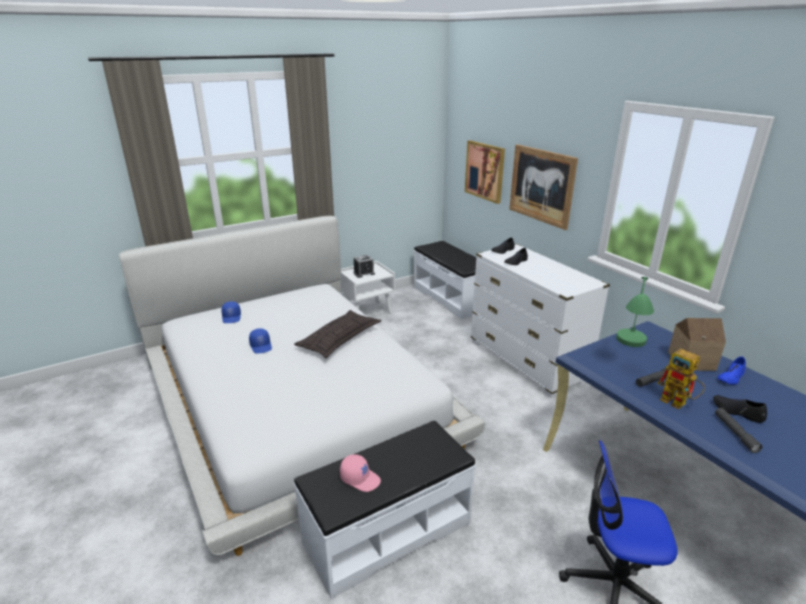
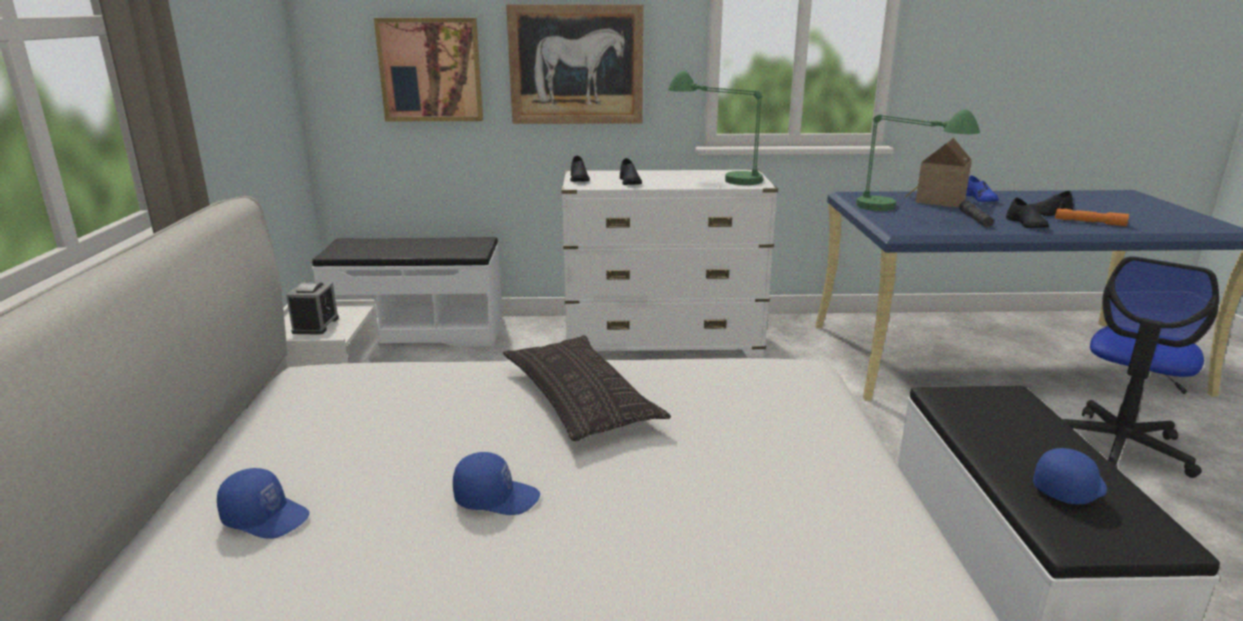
camera: 60 degrees left, 5 degrees down
(360, 478) = (1068, 488): pink cap -> blue cap
(566, 277) = (715, 176): none -> green table lamp
(678, 403) = (1027, 224): toy robot -> black shoe
(735, 433) = (1089, 222): grey flashlight -> orange flashlight

